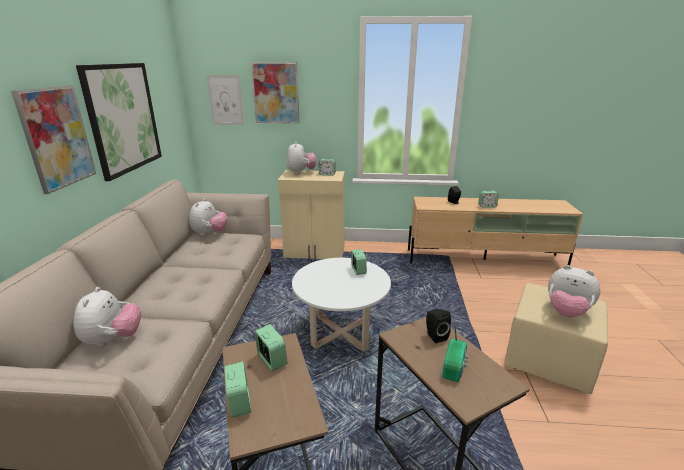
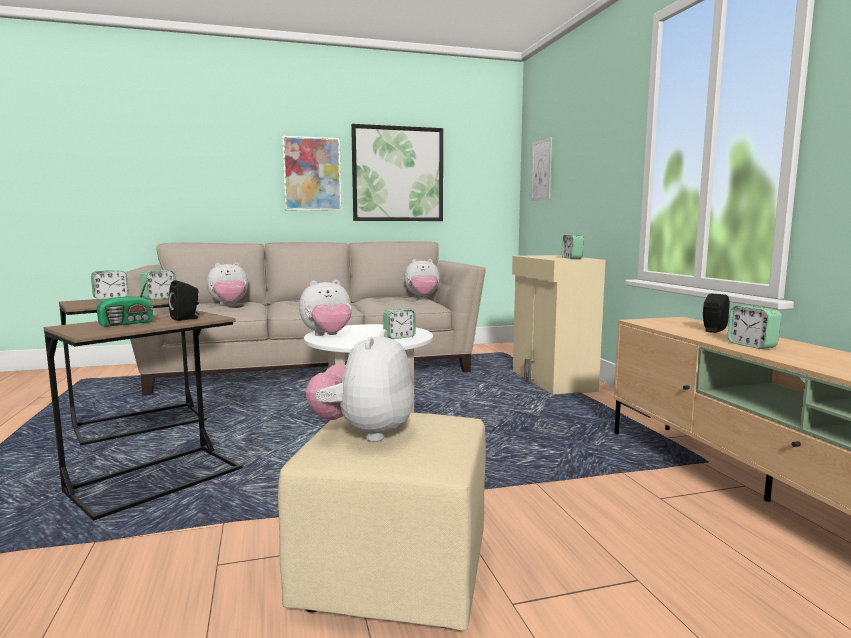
camera: 70 degrees right, 15 degrees down
(276, 93) = (575, 152): picture -> none
(301, 172) = (558, 256): plush toy -> plush toy (327, 336)
(455, 366) = (128, 323): radio -> radio turned 45 degrees counterclockwise

